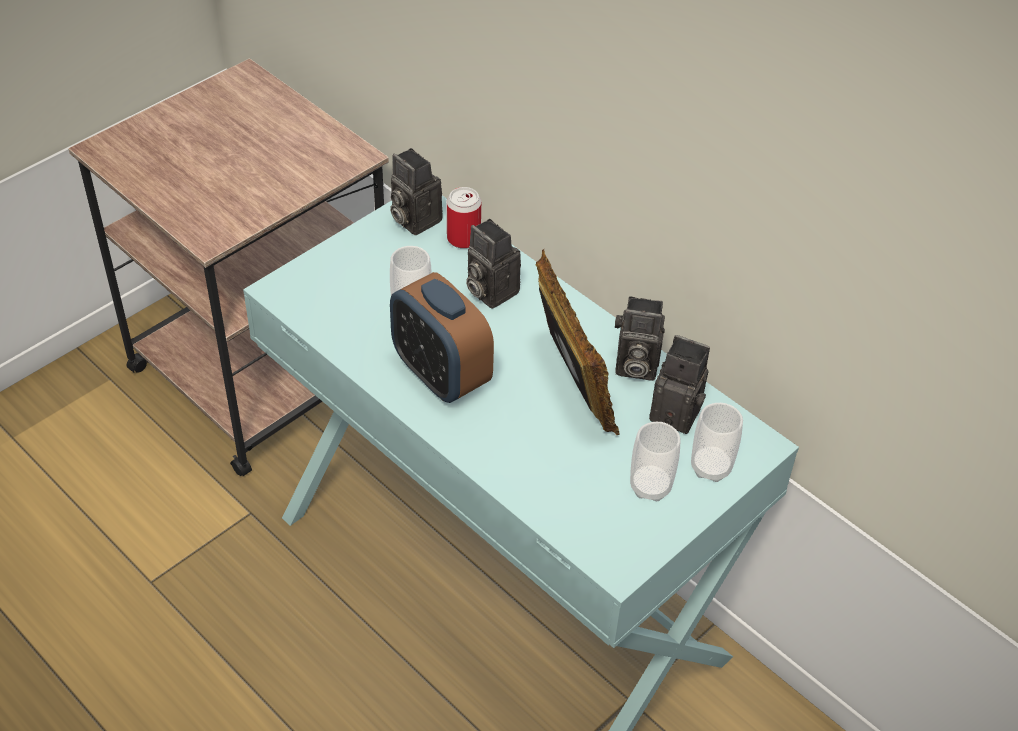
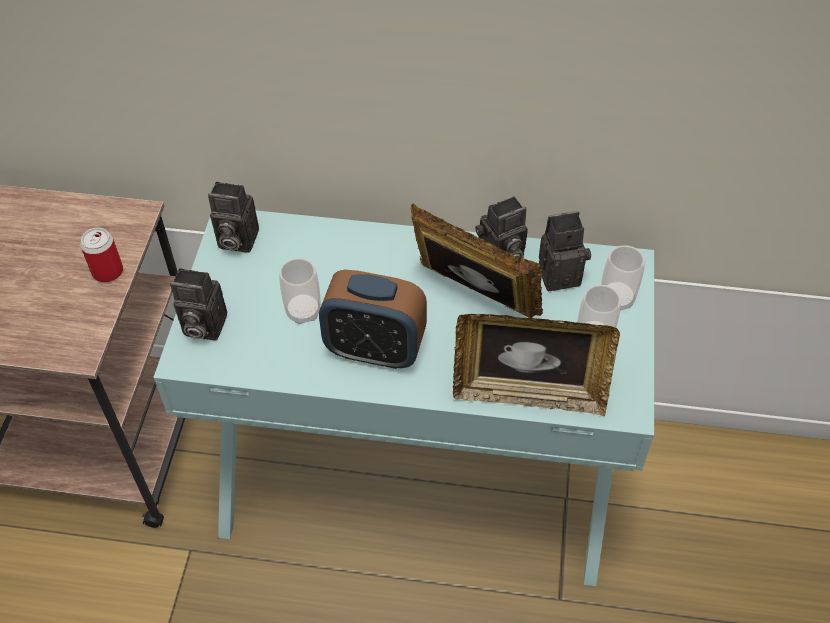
camera: 35 degrees left, 5 degrees up
(463, 238) = (289, 233): can -> can (107, 271)
(489, 290) = (346, 263): camera -> camera (202, 326)
(539, 494) = (529, 394): none -> picture frame

